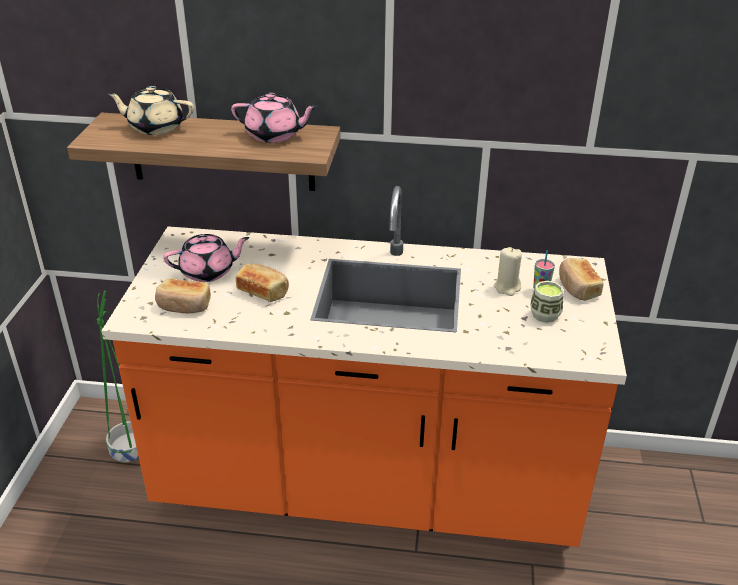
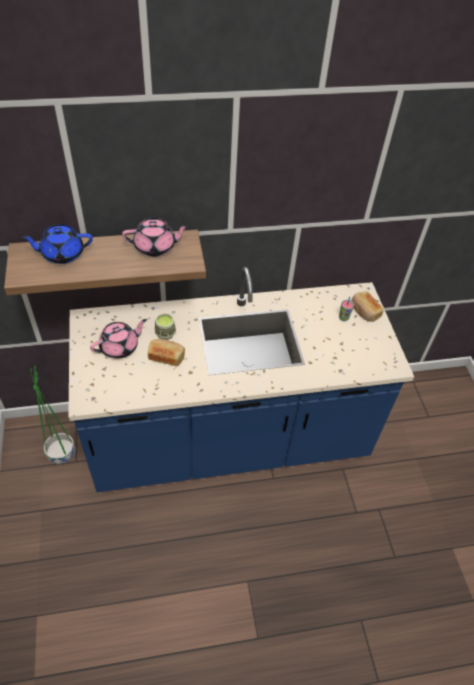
camera: 20 degrees left, 15 degrees up
(155, 127) = (62, 254): beige teapot -> blue teapot
(184, 306) = (117, 382): bread -> none
(367, 487) = (229, 441): orange counter -> blue counter
(507, 287) = (322, 320): beige candle -> none
(545, 315) = (353, 338): cup -> cup (165, 334)

